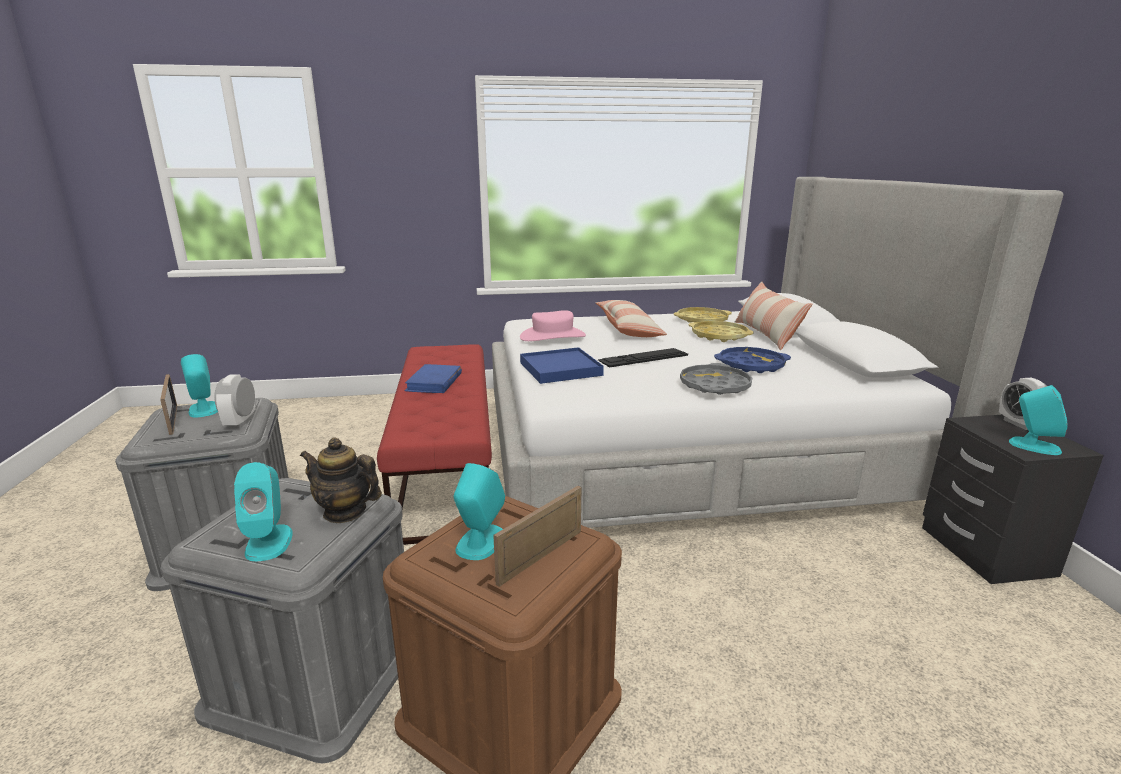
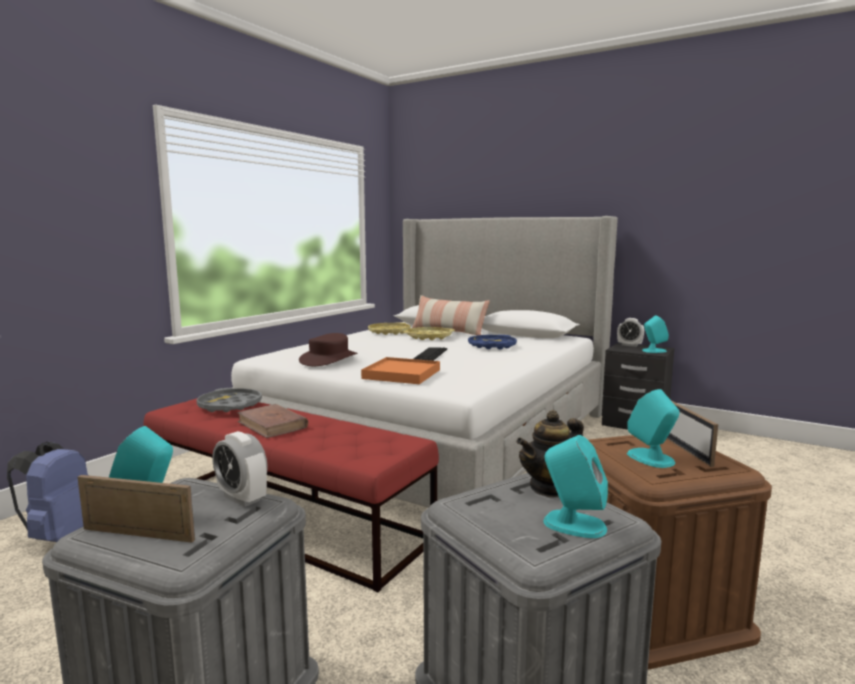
camera: 50 degrees left, 10 degrees down
(350, 416) = (60, 535): none -> blue backpack
(434, 382) = (272, 425): blue book -> brown book
(552, 336) = (329, 359): pink hat -> brown hat
(560, 369) = (402, 374): blue tray -> orange tray
(628, 329) = (362, 345): pillow -> none
(714, 386) = (509, 358): grey tray -> grey tray (230, 406)

